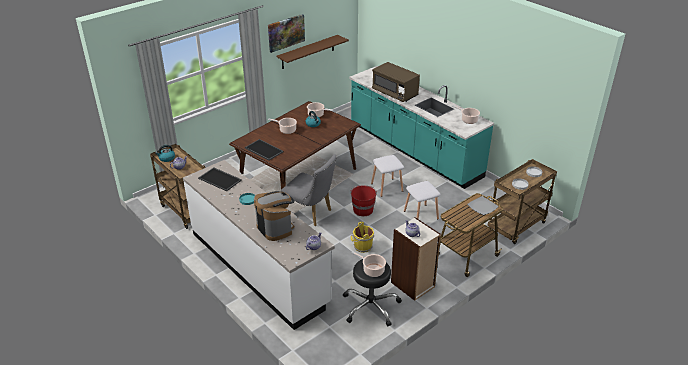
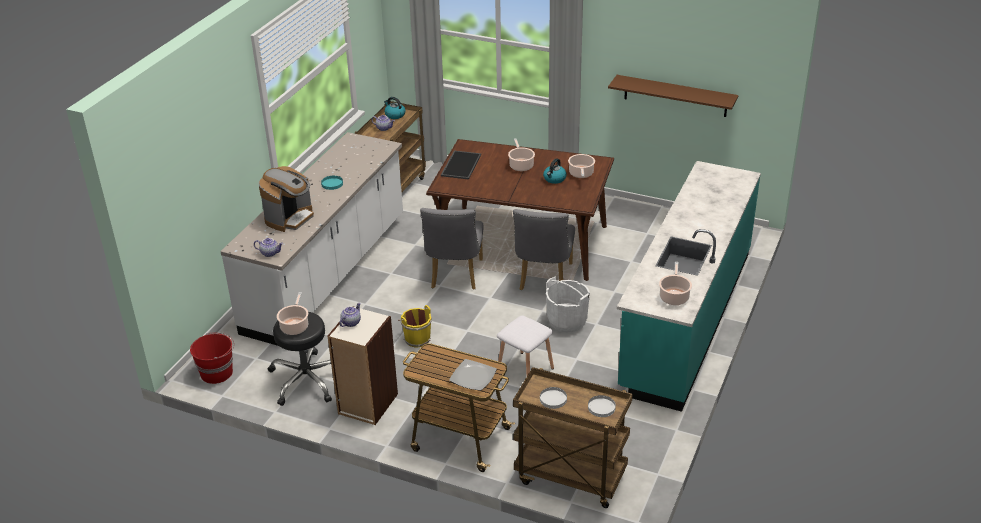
camera: 65 degrees right, 0 degrees up
(220, 179) = (360, 154): tray -> none
(286, 32) = (638, 48): picture -> none
(342, 183) = (543, 279): none -> grey chair
(363, 210) = (496, 315): red bucket -> red bucket (217, 372)
(387, 187) = (567, 321): white stool -> white bucket
(395, 93) = (688, 210): brown microwave -> none

